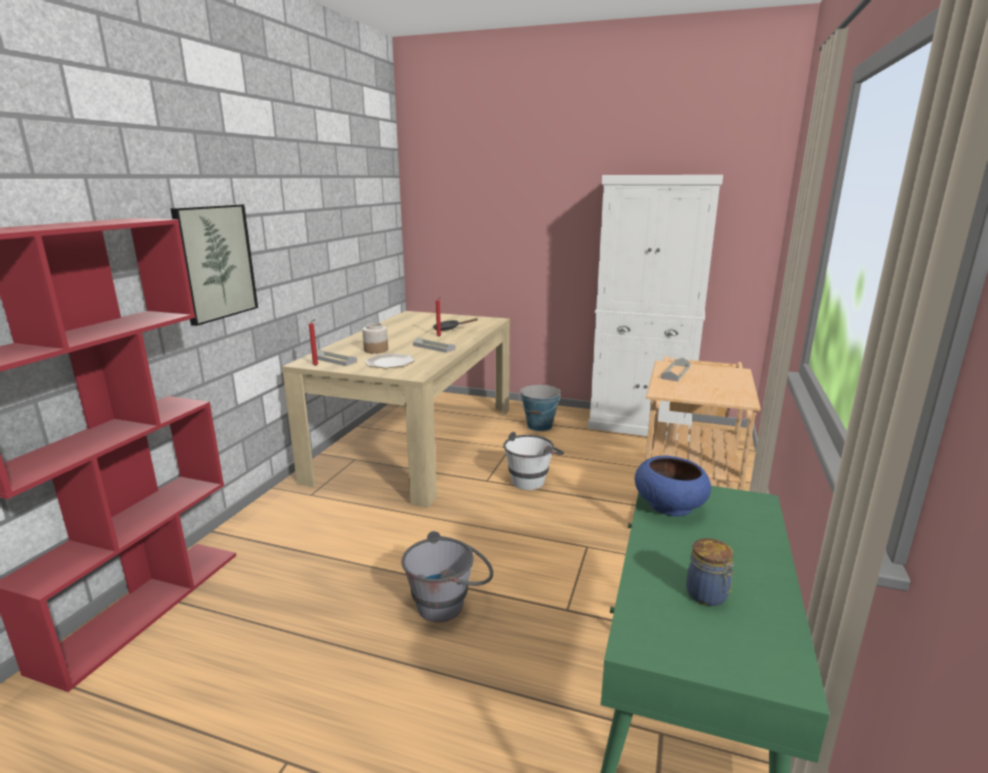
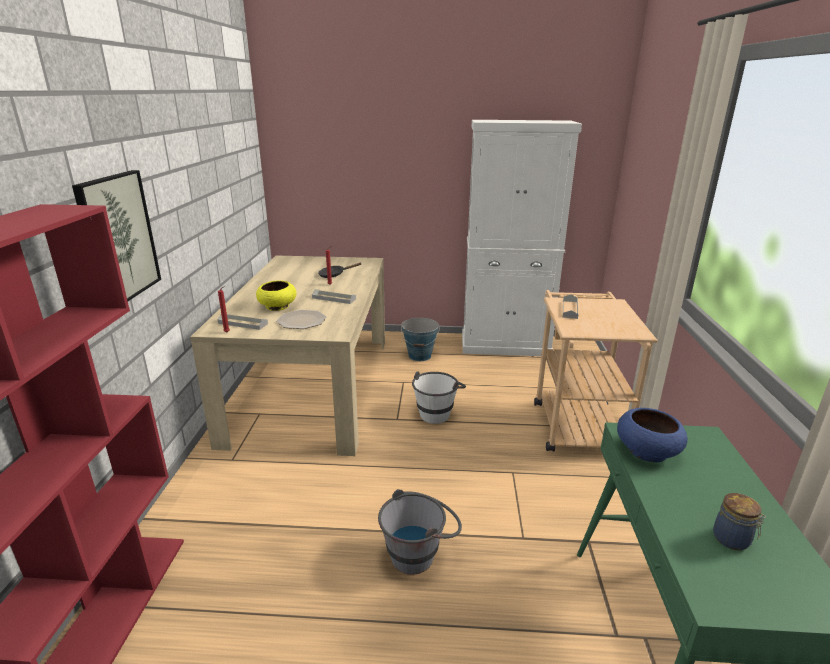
camera: 15 degrees left, 5 degrees up
(375, 350) = (277, 307): jar -> yellow bowl

